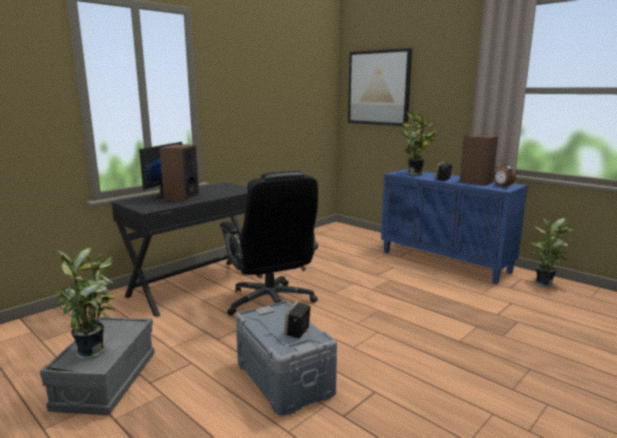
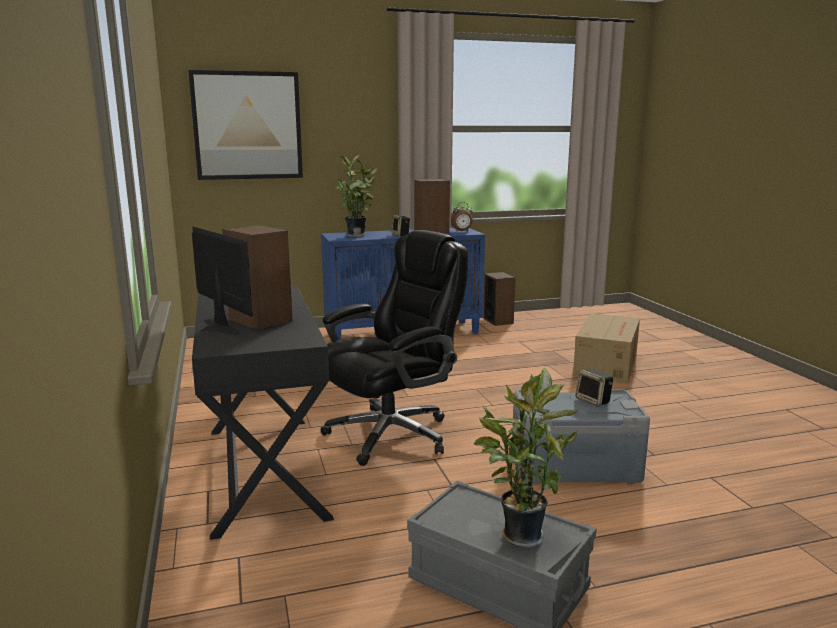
camera: 60 degrees left, 0 degrees up
(271, 303) = (392, 434): black office chair -> black office chair turned 45 degrees counterclockwise
(530, 355) = (607, 364): none -> cardboard box
(544, 283) = (498, 321): potted plant -> speaker

